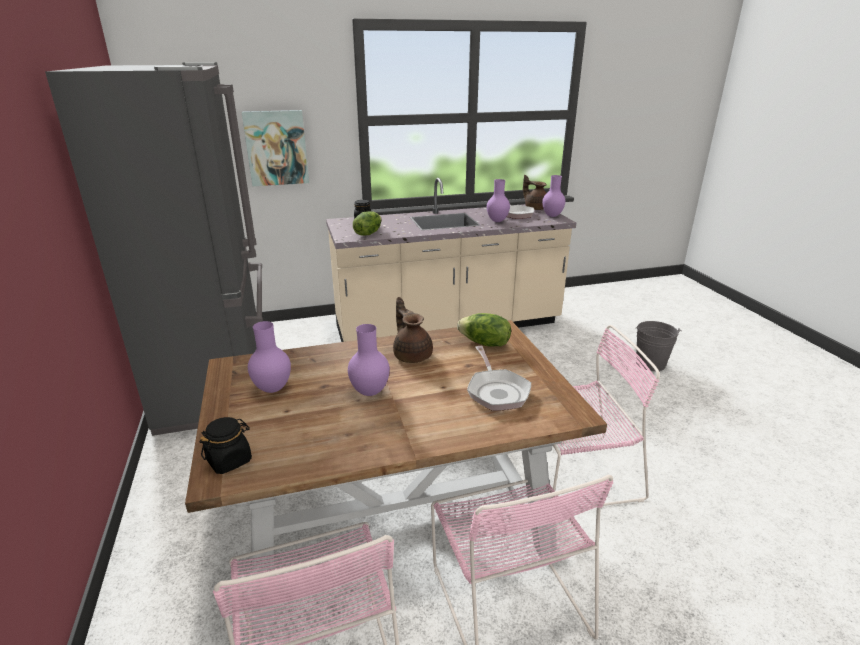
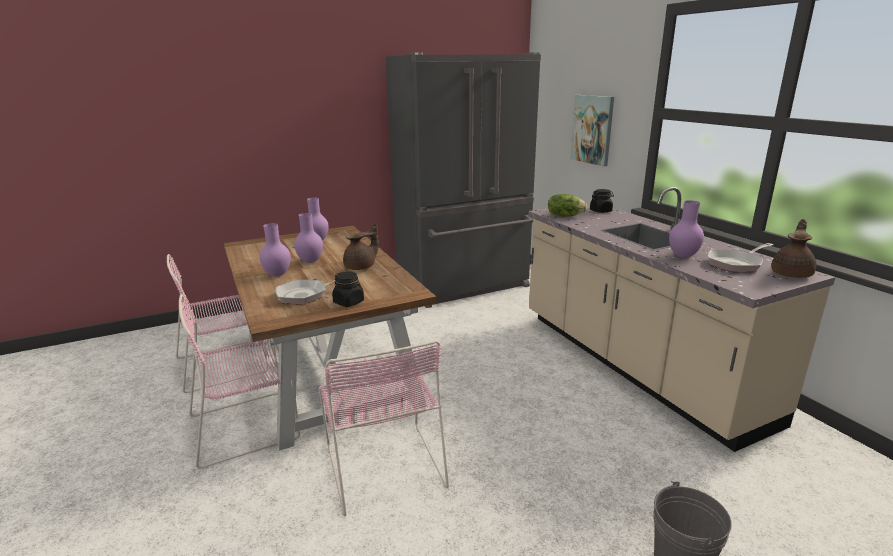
camera: 80 degrees right, 5 degrees down
(229, 460) = (251, 244): black jar -> black jar (349, 302)
(484, 343) = (383, 288): lettuce -> none
(551, 216) = (764, 284): purple vase -> purple vase (277, 274)

